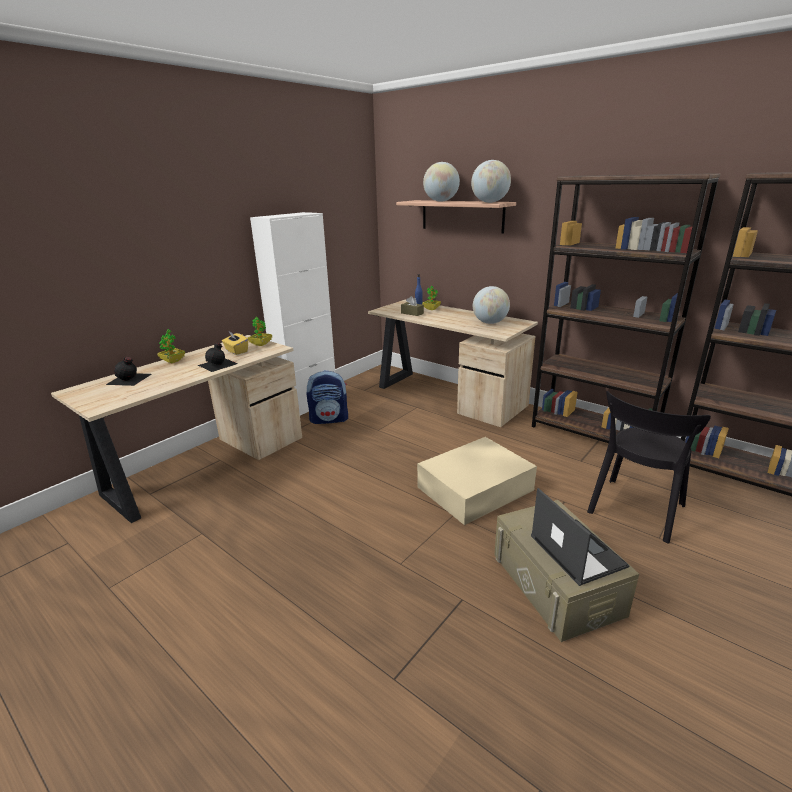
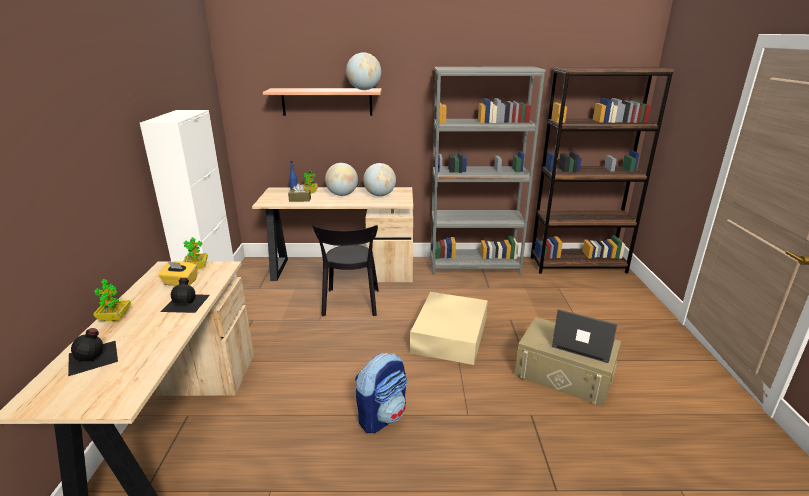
camera: 40 degrees left, 0 degrees up
(329, 419) = (259, 327): backpack -> backpack (382, 416)
(441, 201) = (309, 89): globe -> globe (342, 195)
(593, 433) = (474, 265): brown bookcase -> grey bookcase
(634, 511) = (550, 309): black chair -> black chair (351, 304)

